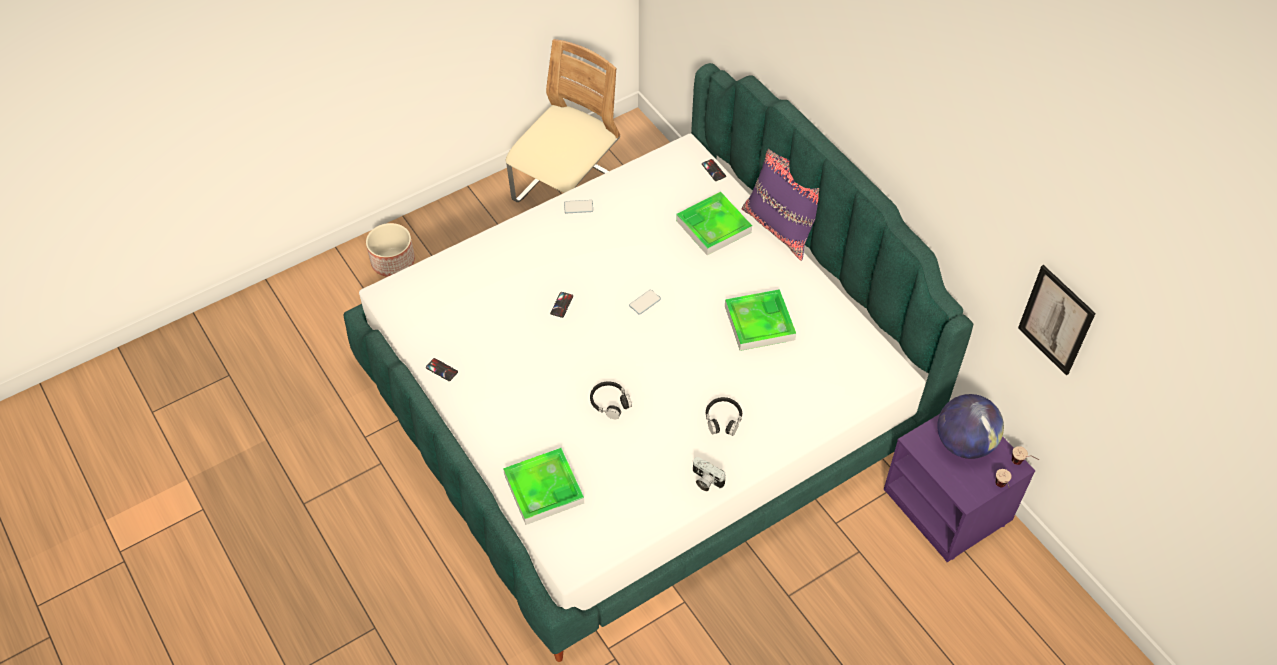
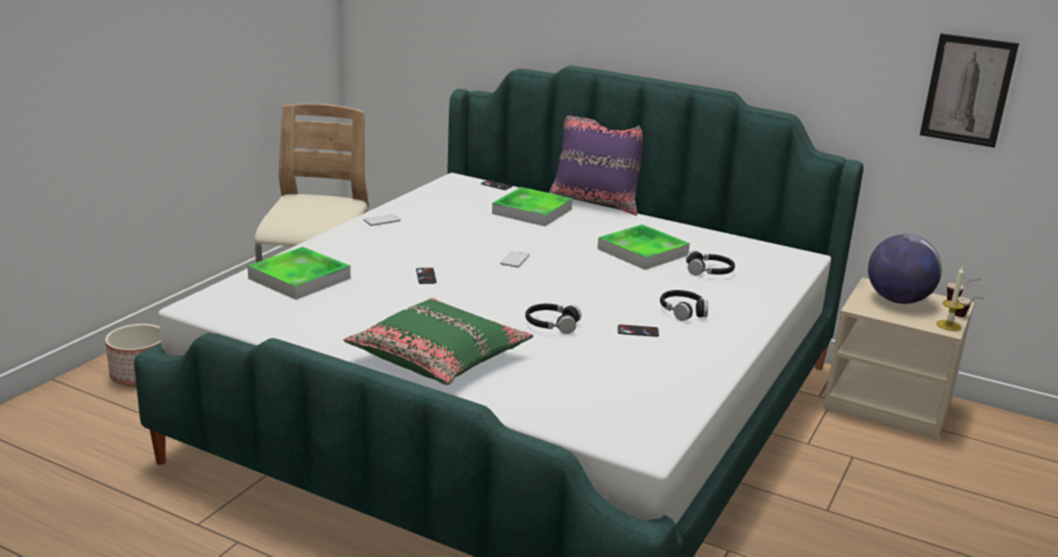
camera: 30 degrees left, 30 degrees down
(441, 370) = (323, 342): phone -> phone (638, 331)
(506, 415) = (439, 357): none -> green pillow
(544, 488) = (544, 399): tray -> tray (299, 278)
(705, 480) = (716, 352): camera -> none
(792, 371) = (709, 271): none -> black headphones
(949, 505) = (889, 404): purple nightstand -> beige nightstand
(974, 493) = (948, 325): none -> candle

